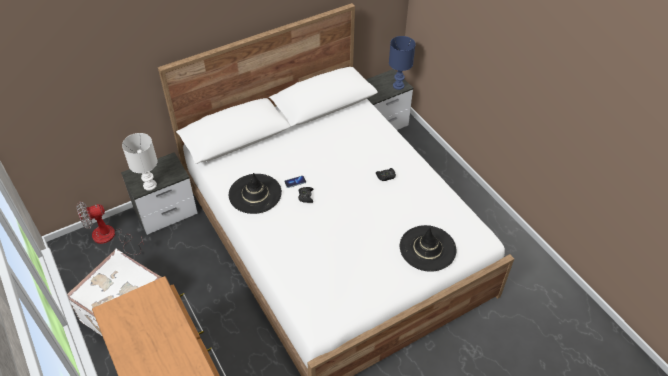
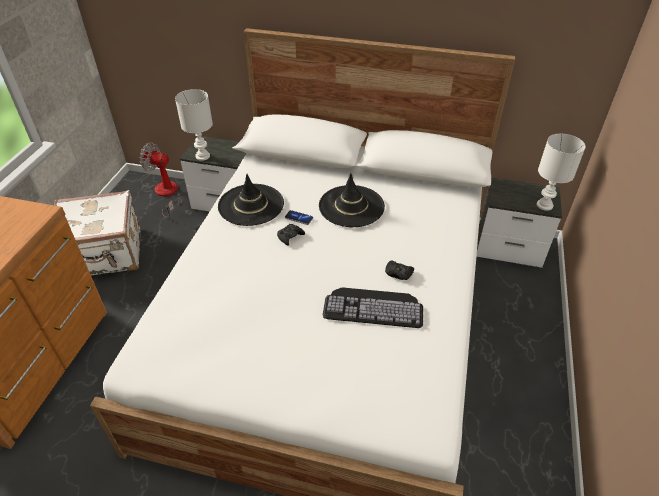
camera: 45 degrees right, 5 degrees down
(396, 202) = (374, 306): none -> keyboard
(399, 86) = (545, 205): blue table lamp -> white table lamp
(427, 248) = (343, 382): black hat -> black hat (351, 206)

